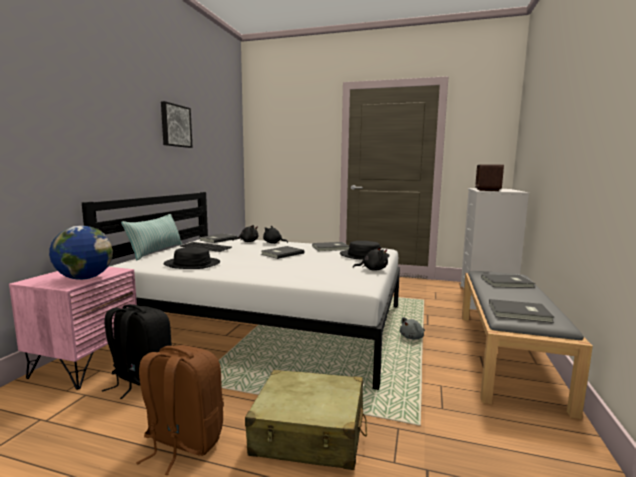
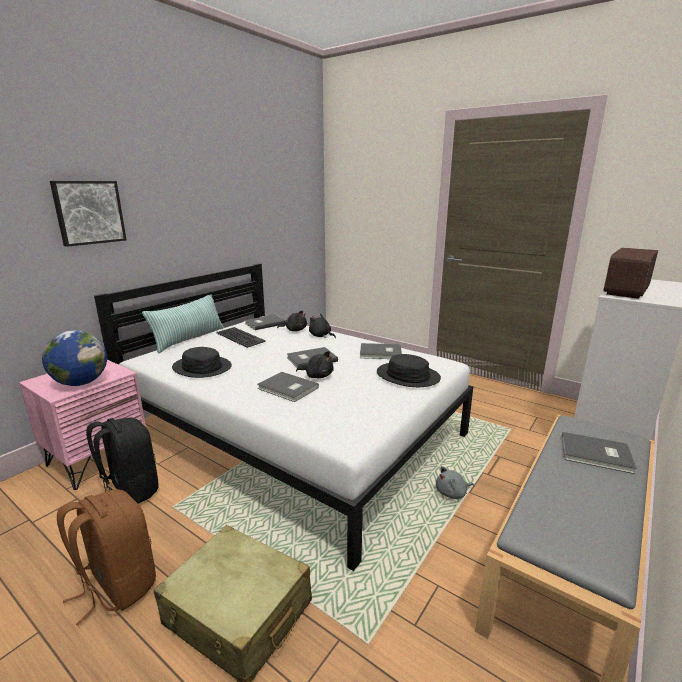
camera: 20 degrees right, 10 degrees up
(175, 126) = (218, 190): picture -> picture (89, 212)
(372, 269) = (395, 407): black plush toy -> black plush toy (317, 376)
(520, 313) = (559, 530): grey book -> grey book (287, 389)

